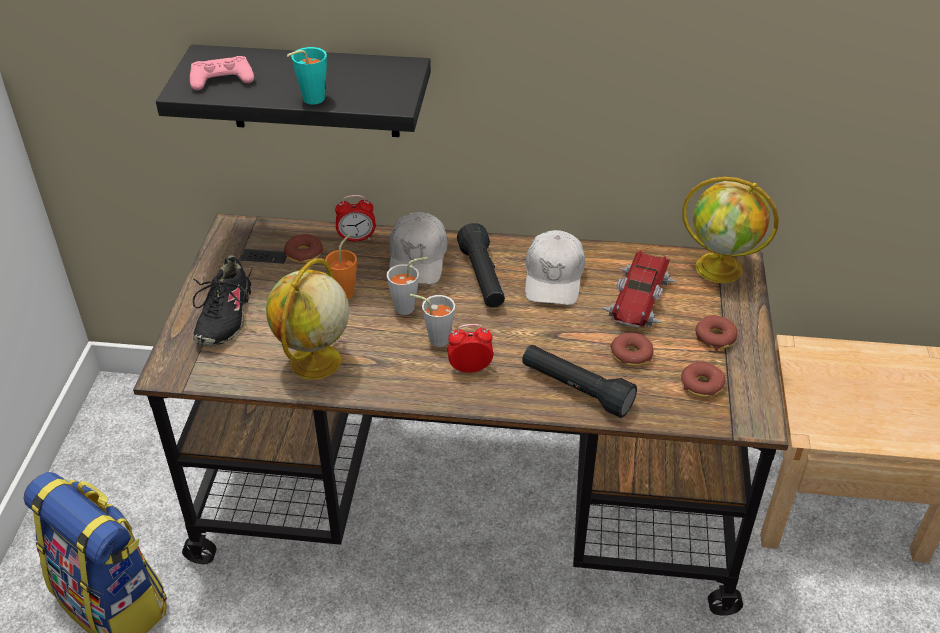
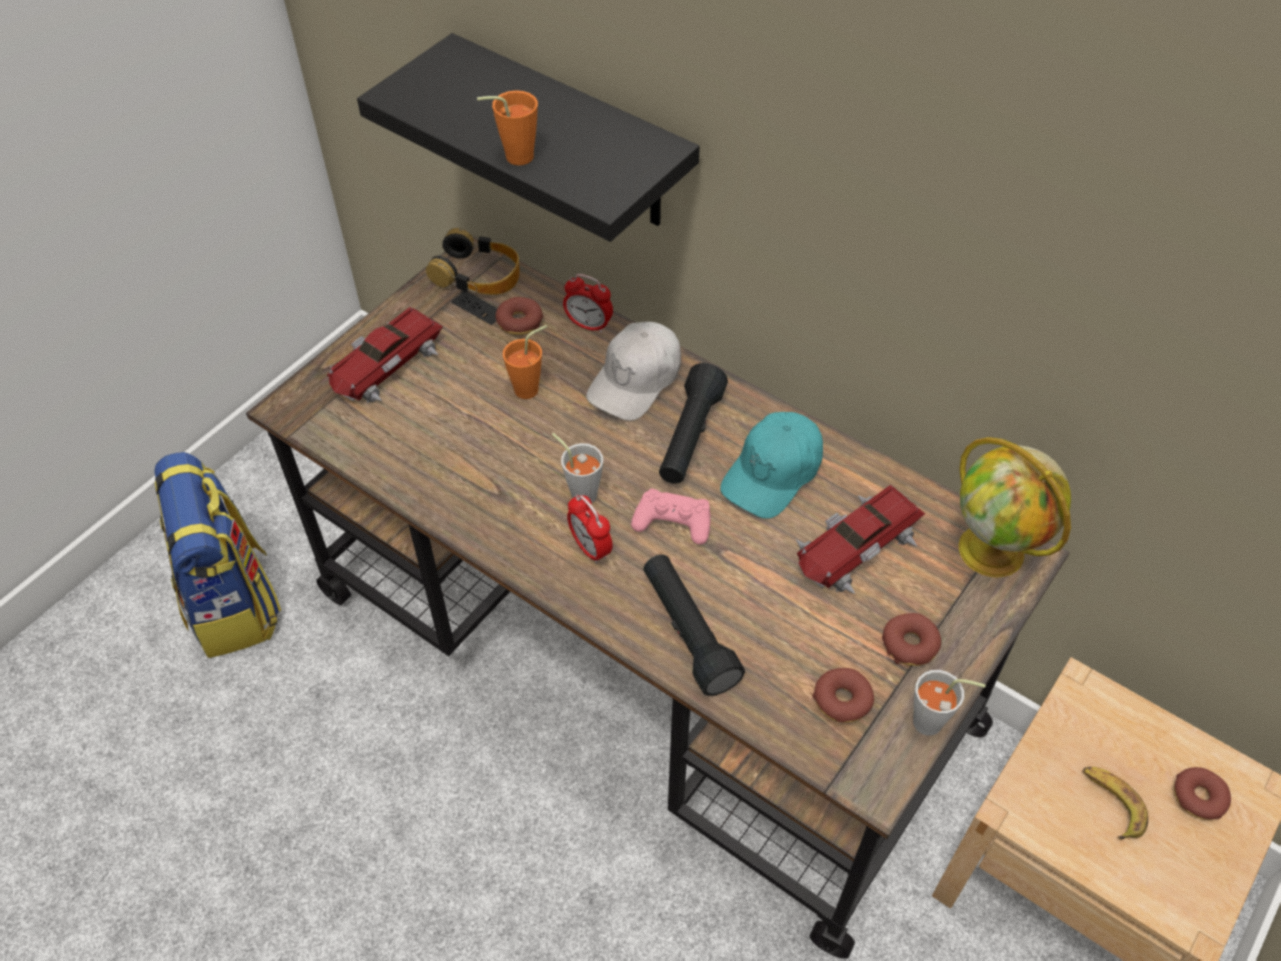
camera: 30 degrees right, 10 degrees up
(222, 79) = (444, 93): pink game controller -> pink game controller (673, 521)
(224, 317) = (386, 365): black shoe -> toy car
(247, 235) = (478, 274): none -> headphones
(309, 100) = (513, 157): turquoise cup -> orange cup
(315, 362) = (436, 463): globe -> none
(409, 307) = (582, 439): grey cup -> grey cup (934, 724)
(470, 369) = (590, 548): alarm clock -> alarm clock turned 150 degrees counterclockwise
(554, 278) = (773, 473): white cap -> turquoise cap
(631, 355) = (787, 618): donut -> donut (1198, 797)
(859, 403) = (1111, 803): none -> banana

